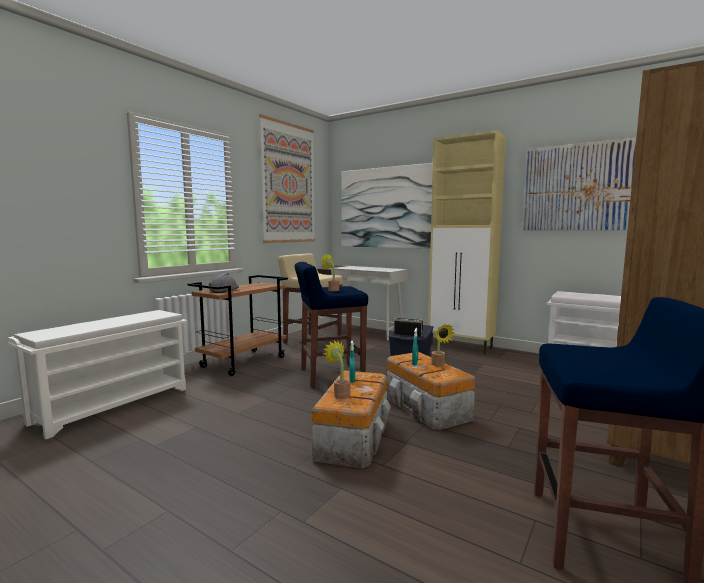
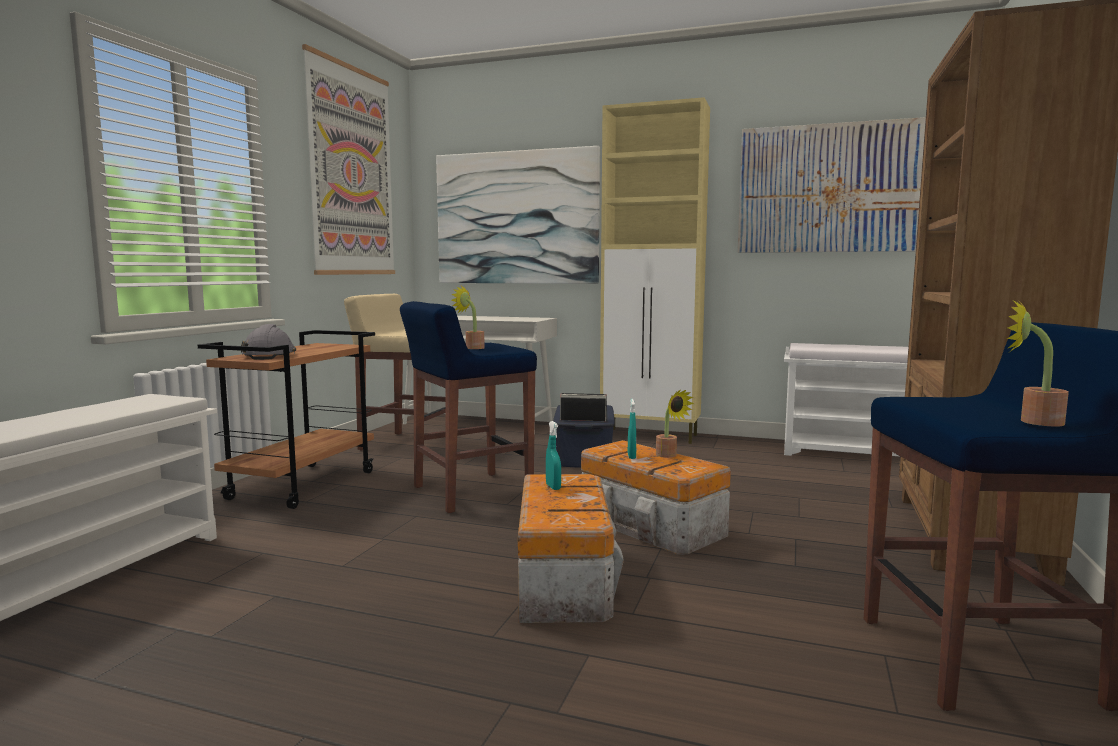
camera: 15 degrees left, 0 degrees up
(340, 394) = (549, 508): potted plant -> potted plant (1032, 421)

